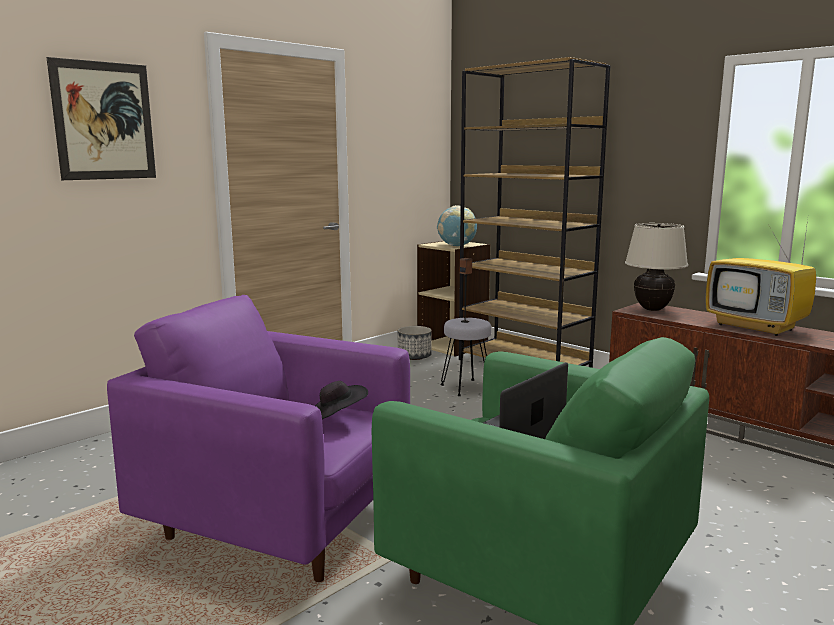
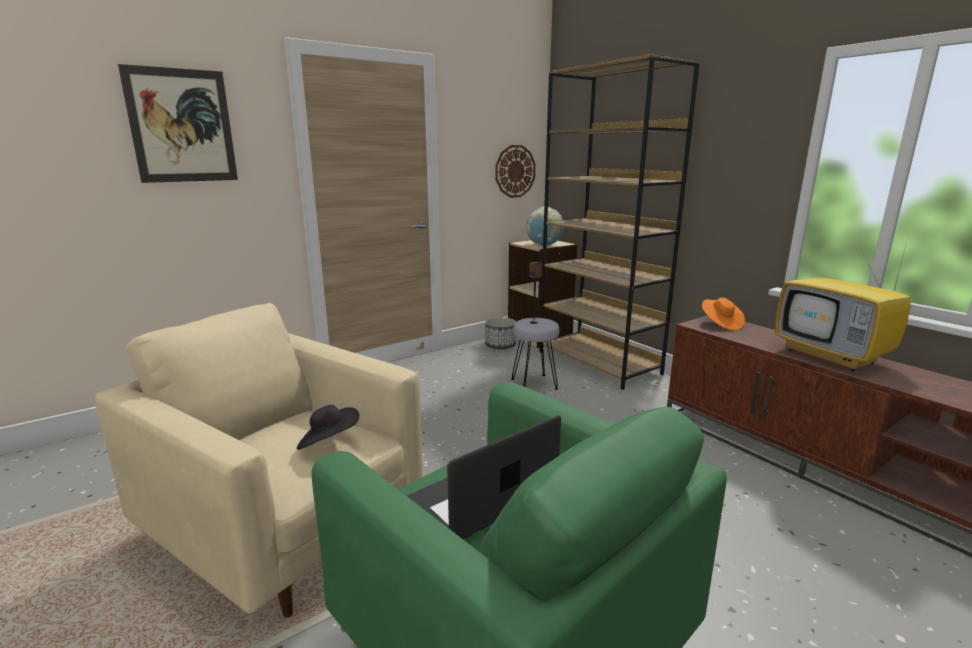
camera: 10 degrees right, 5 degrees up
(280, 525) = (288, 533): purple armchair -> beige armchair
(421, 169) = (515, 171): none -> wall clock
(652, 309) = (720, 324): beige table lamp -> orange hat

